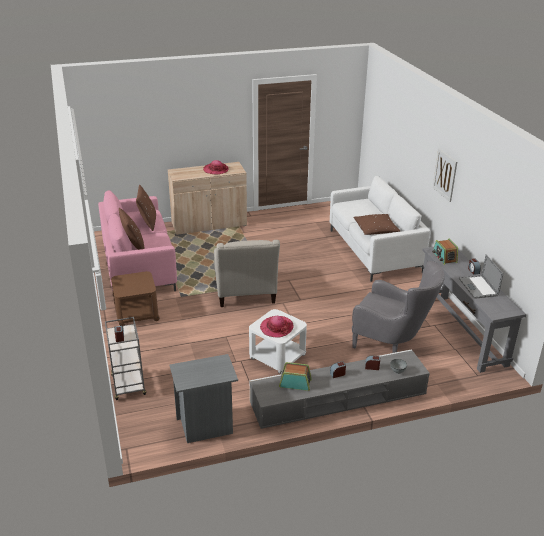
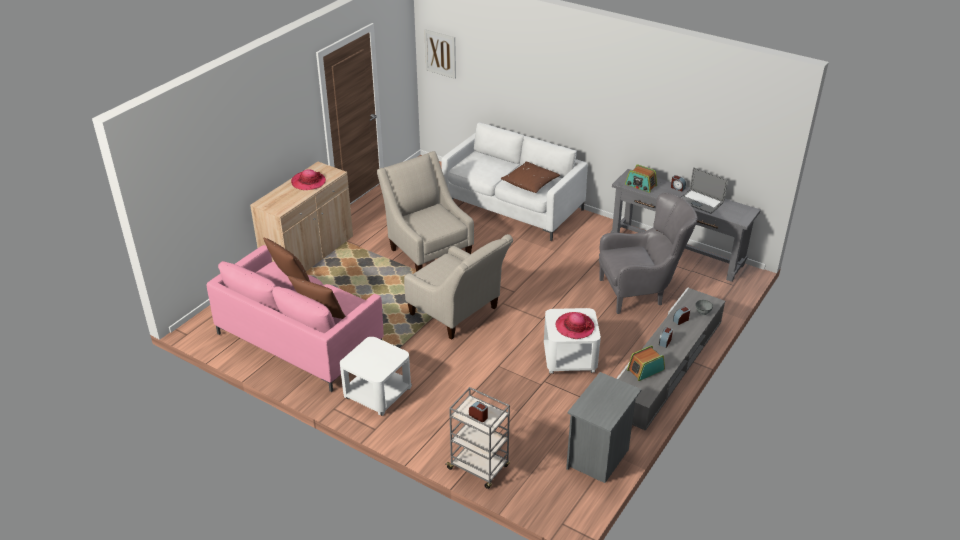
camera: 40 degrees left, 5 degrees up
(136, 314) = (377, 393): brown side table -> white side table
(281, 251) = (427, 249): none -> beige armchair
(445, 175) = (601, 99): picture -> picture (440, 53)

